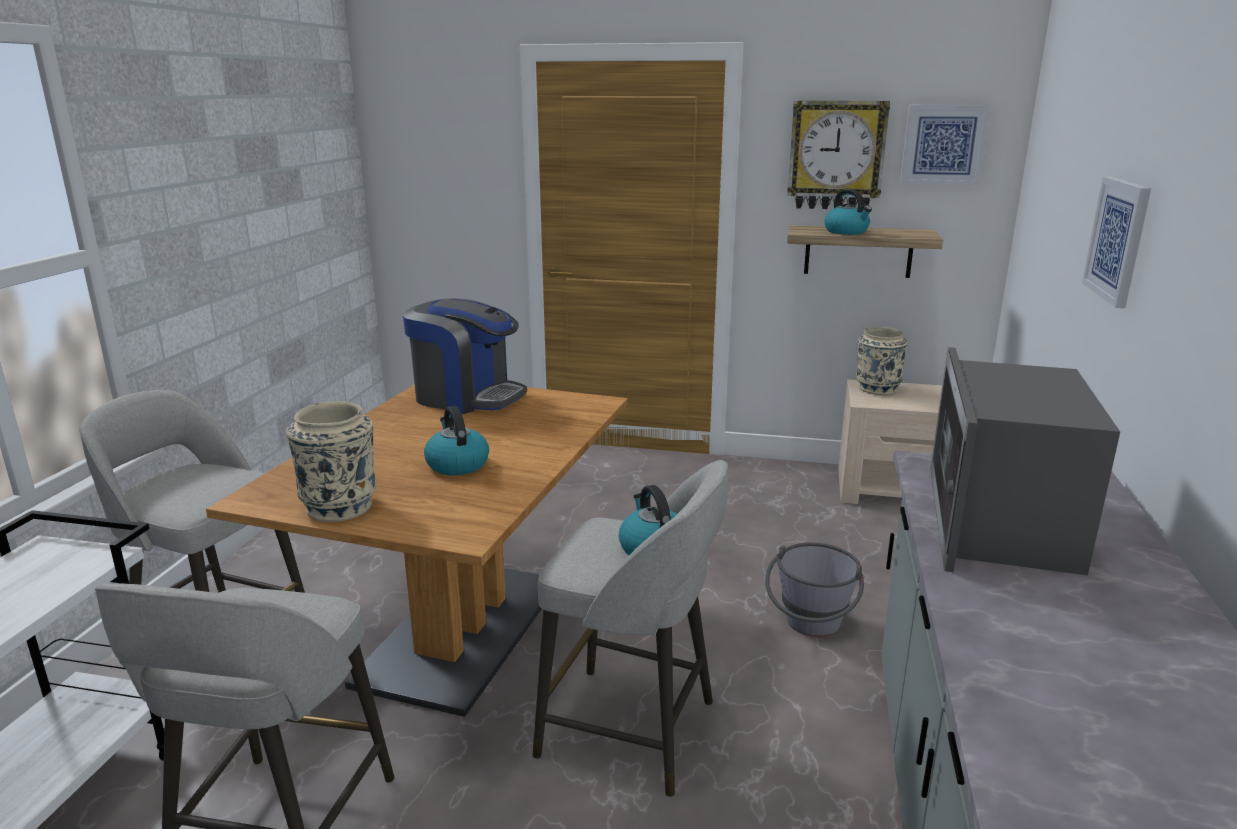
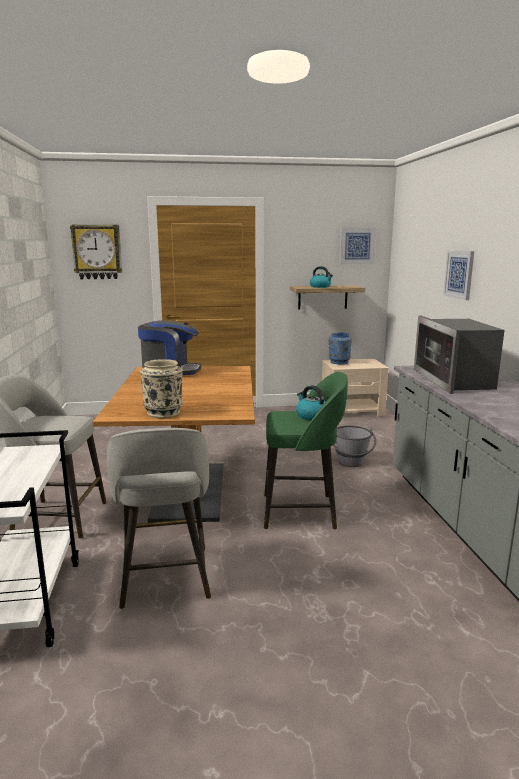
camera: 20 degrees left, 5 degrees down
(456, 464) = (200, 394): kettle -> none
(632, 730) = (301, 511): grey stool -> green stool
(836, 155) = (310, 251): wall clock -> wall clock (97, 252)
(877, 389) = (339, 362): beige vase -> blue vase

